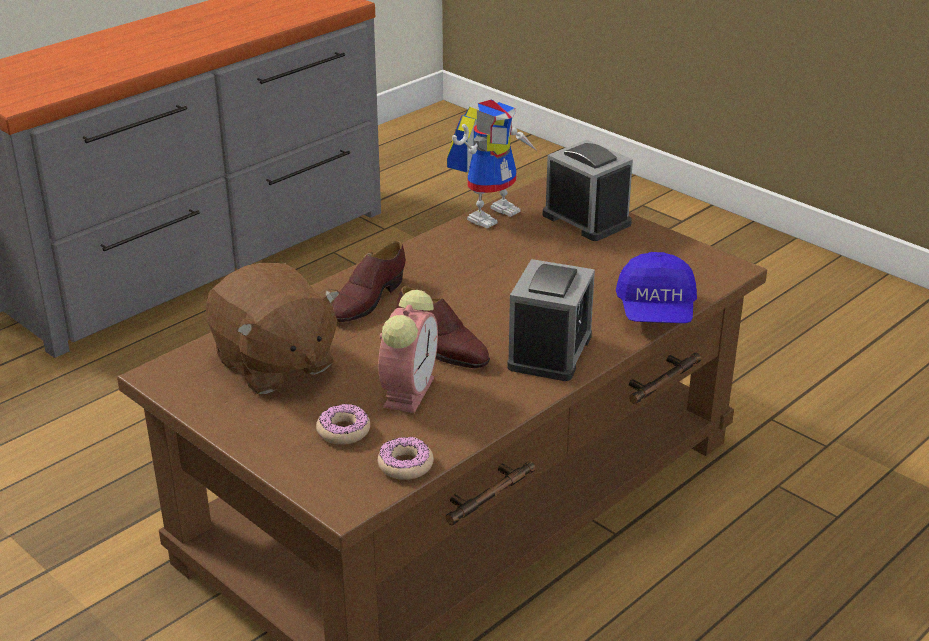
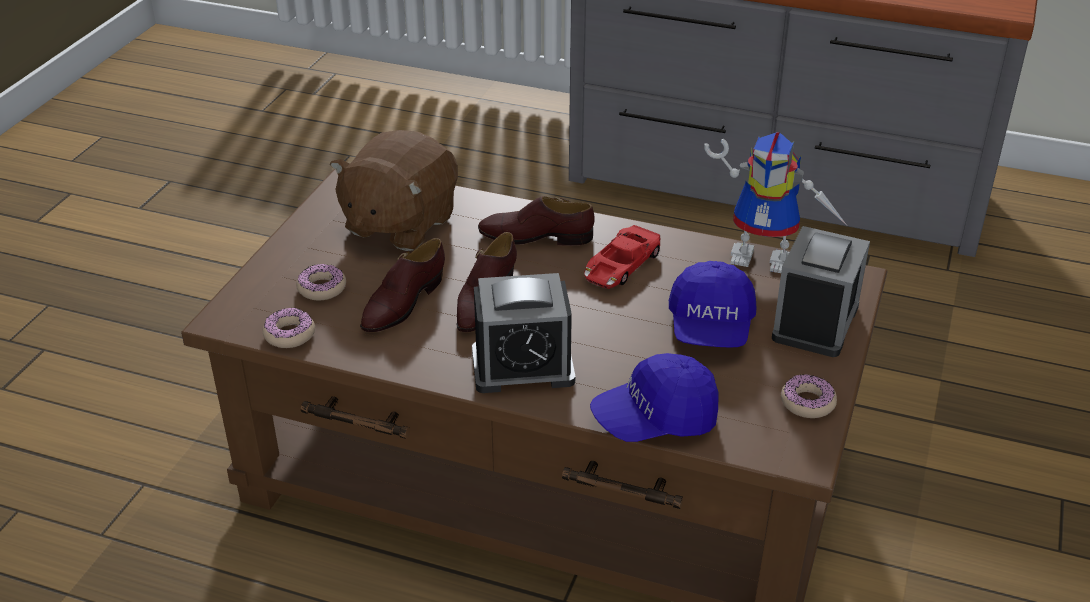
camera: 65 degrees right, 5 degrees up
(409, 390) = (402, 303): alarm clock -> brown shoe
(447, 273) = (621, 265): none -> red toy car
(561, 259) = (711, 327): none -> blue cap
(674, 249) = (807, 402): none -> donut

